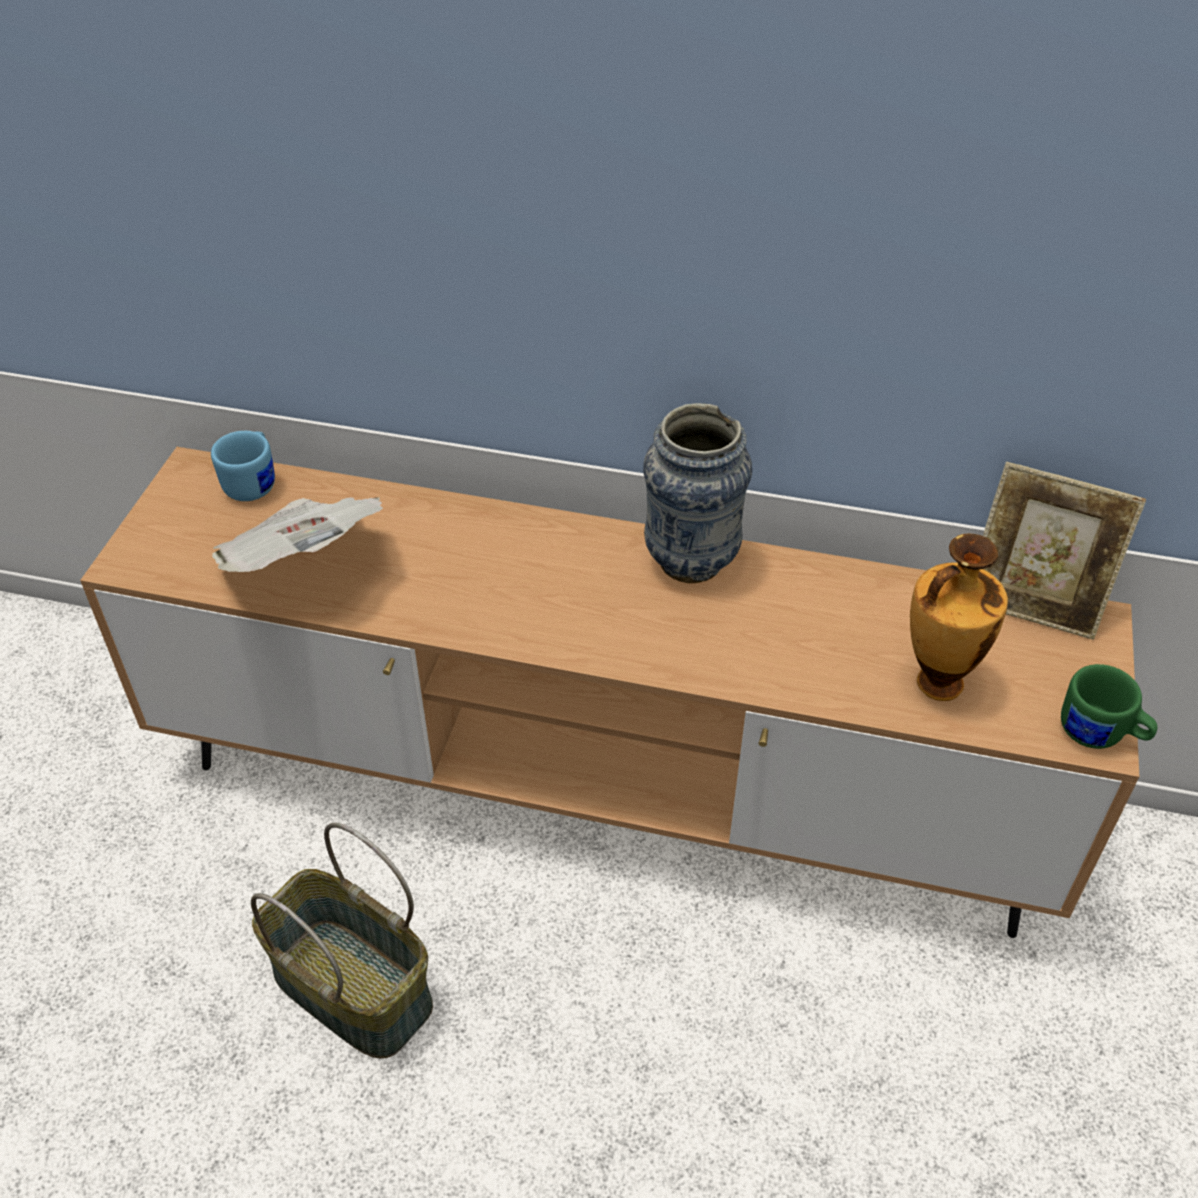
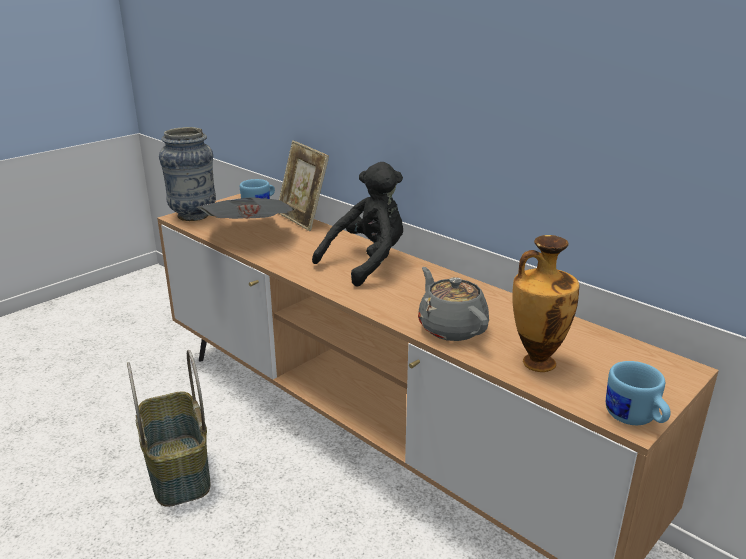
camera: 30 degrees right, 20 degrees down
(560, 563) = (367, 262): none -> black plush toy
(691, 561) = (437, 279): vase -> vase (193, 215)
(789, 661) = (451, 327): none -> grey teapot
(1032, 604) = (640, 349): picture frame -> picture frame (303, 219)
(1100, 735) = (634, 419): green mug -> blue mug

